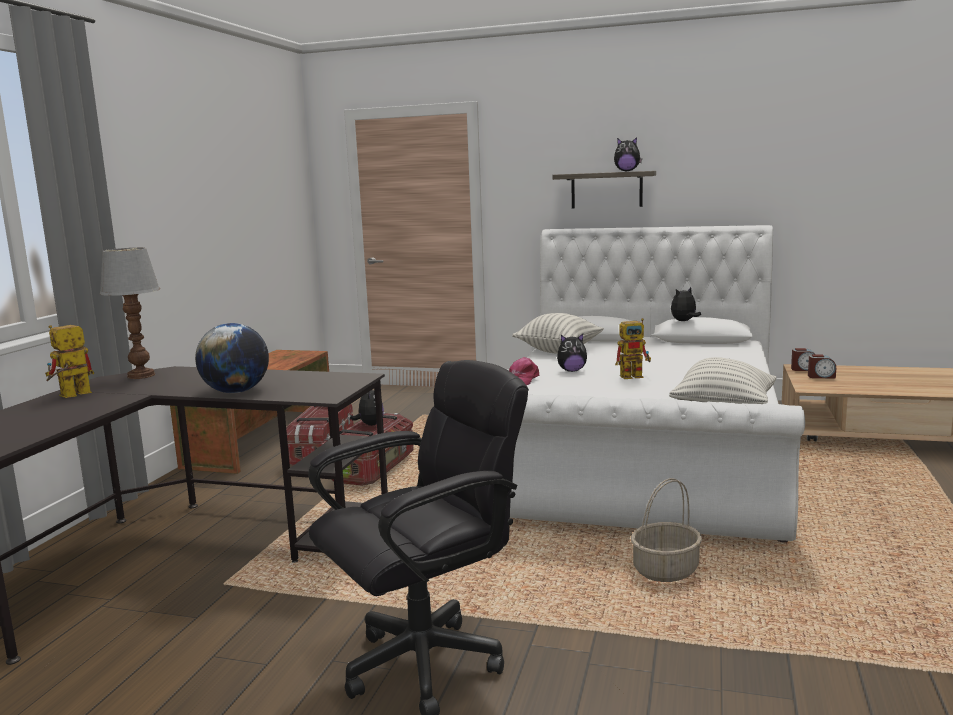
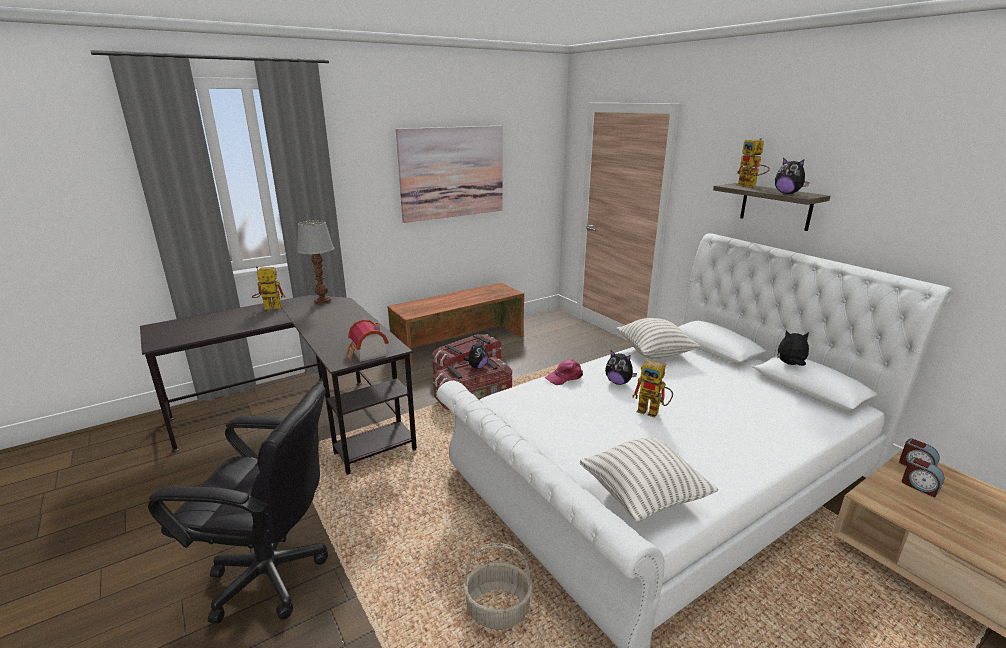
camera: 40 degrees right, 10 degrees up
(216, 194) = (452, 172): none -> picture
(236, 391) = (321, 336): globe -> none
(340, 386) = (367, 354): none -> toy house
(581, 173) = (750, 186): none -> toy robot

